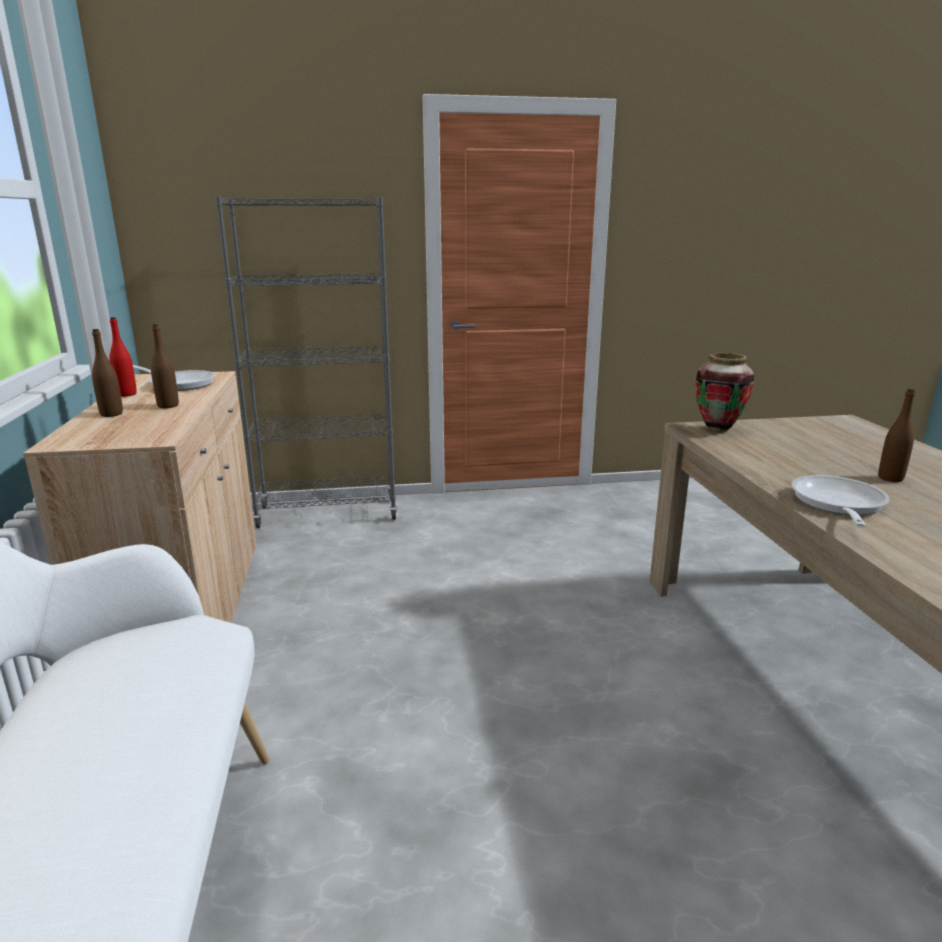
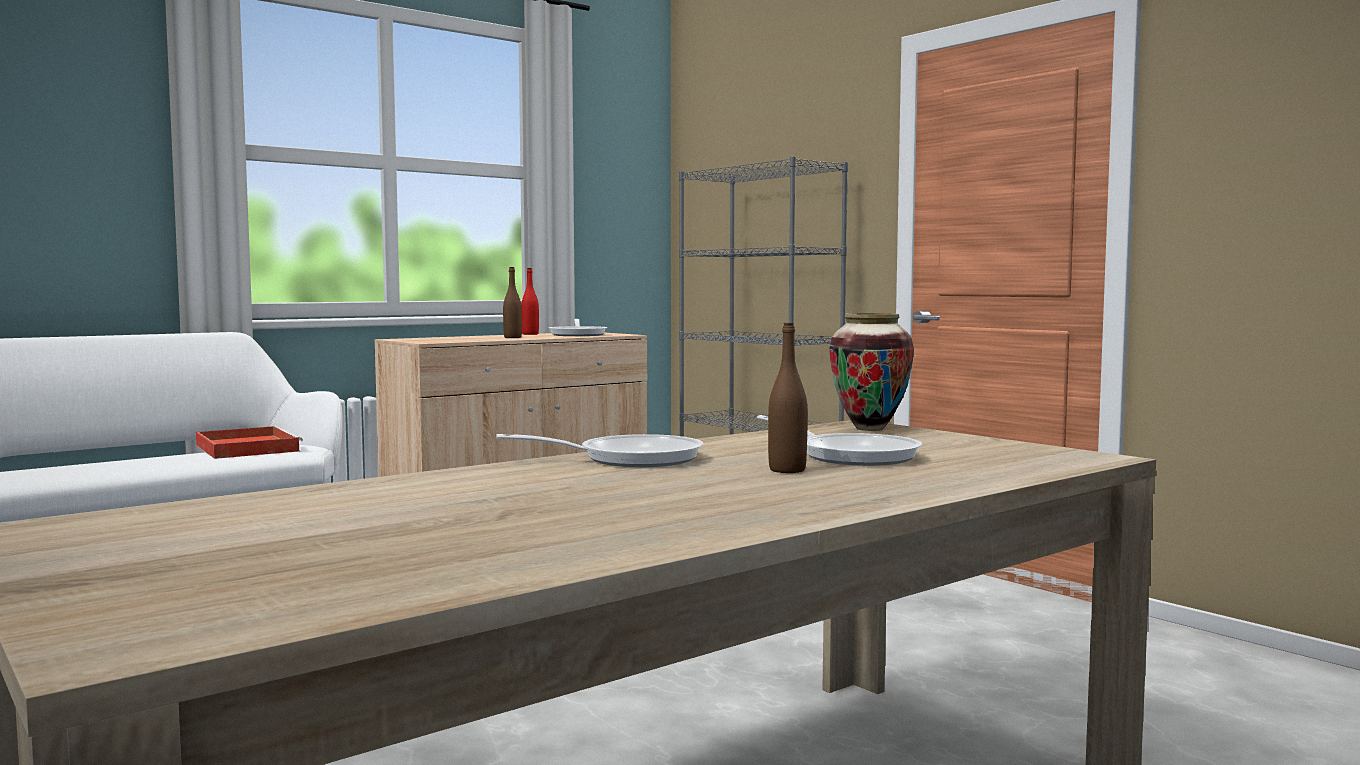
camera: 60 degrees right, 15 degrees down
(111, 414) = (475, 337): brown bottle -> none
(123, 670) = (246, 448): none -> red tray
(831, 455) = (850, 455): none -> frying pan

